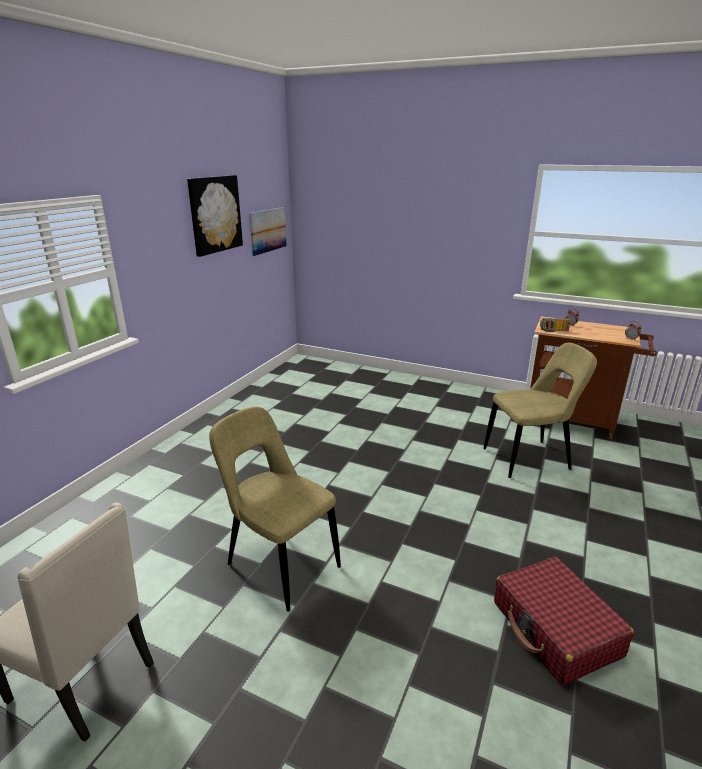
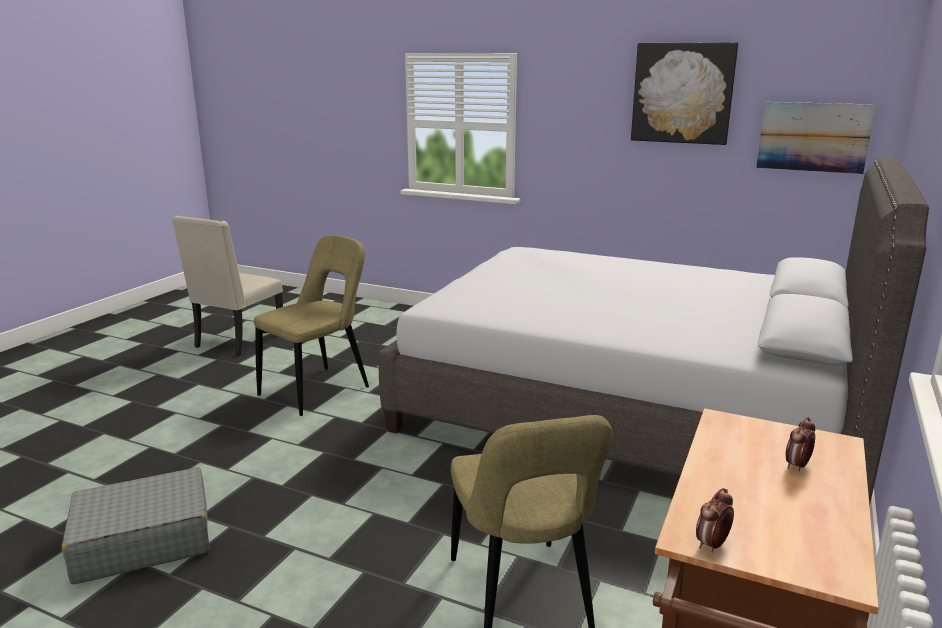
camera: 90 degrees right, 5 degrees down
(335, 415) = (630, 411): none -> grey bed
(553, 331) = (724, 432): radio -> none
(555, 629) = (143, 540): red suitcase -> grey suitcase

